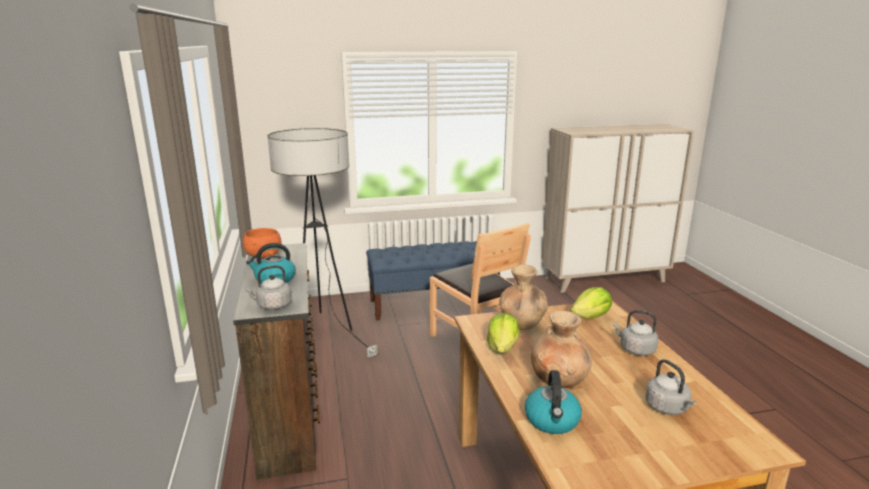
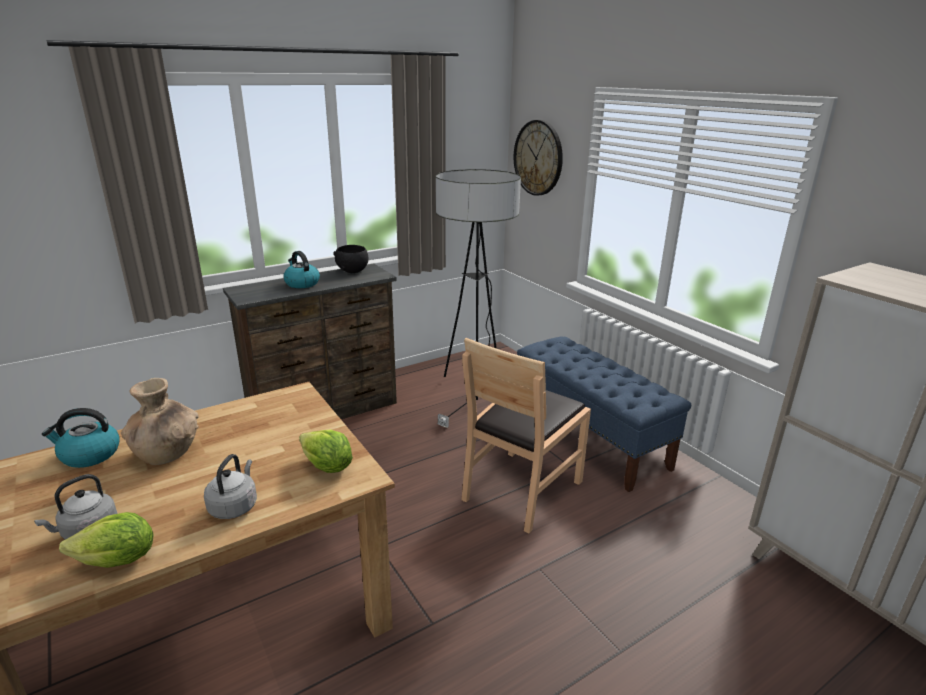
camera: 70 degrees right, 5 degrees up
(264, 256) = (353, 271): orange bowl -> black bowl
(272, 306) = (248, 293): grey kettle -> none
(279, 116) = (538, 158): none -> wall clock
(502, 348) = (236, 415): lettuce -> lettuce (118, 561)
(522, 323) = (298, 420): brown vase -> none

